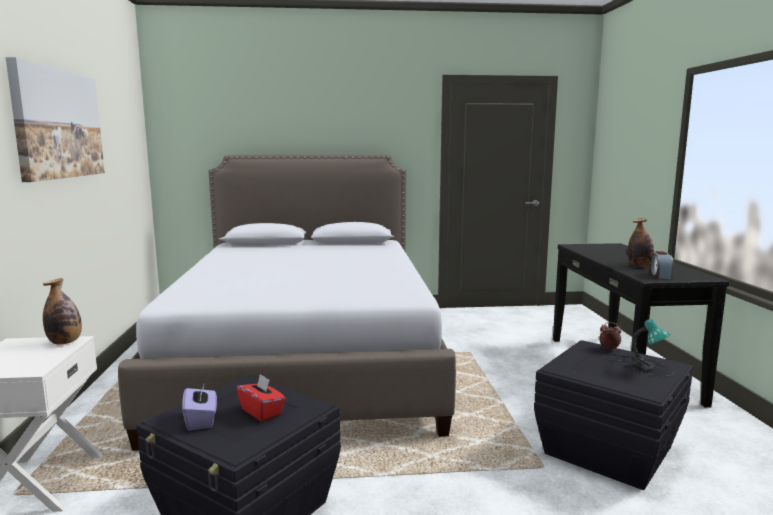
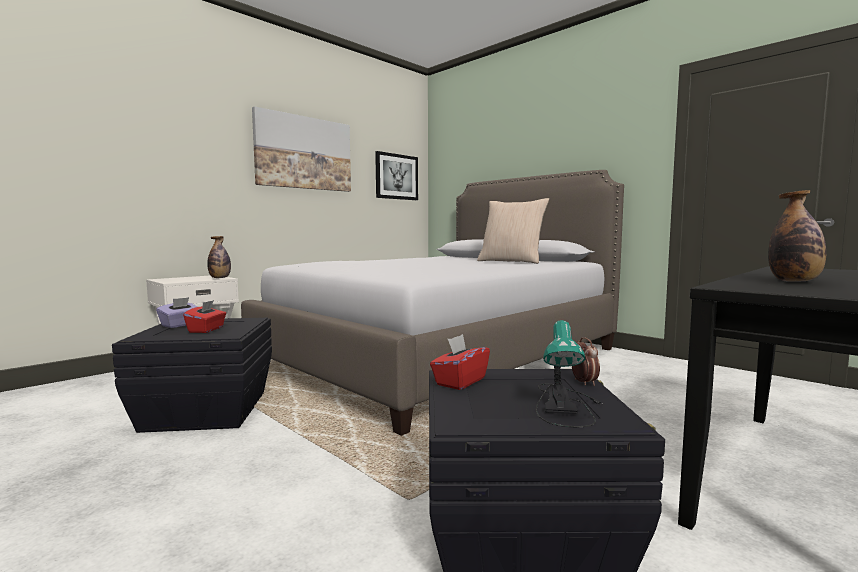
camera: 50 degrees right, 5 degrees down
(128, 144) = (396, 177): none -> picture
(346, 250) = (511, 261): none -> beige pillow
(577, 371) = (460, 381): none -> red tissue box
(660, 275) = (773, 287): alarm clock -> none

